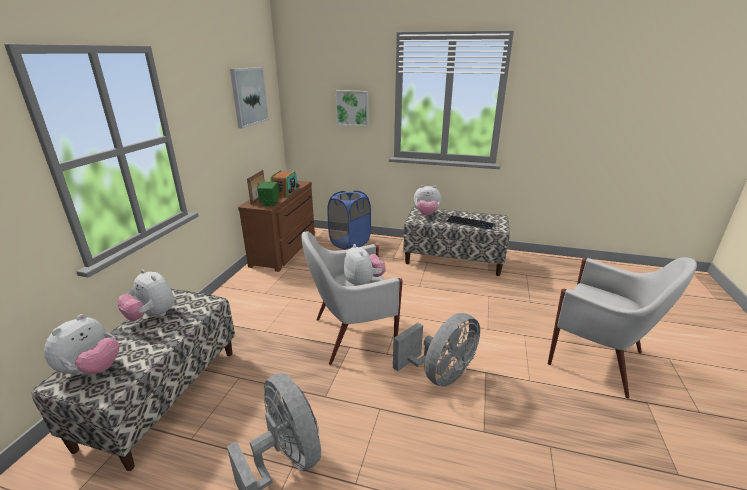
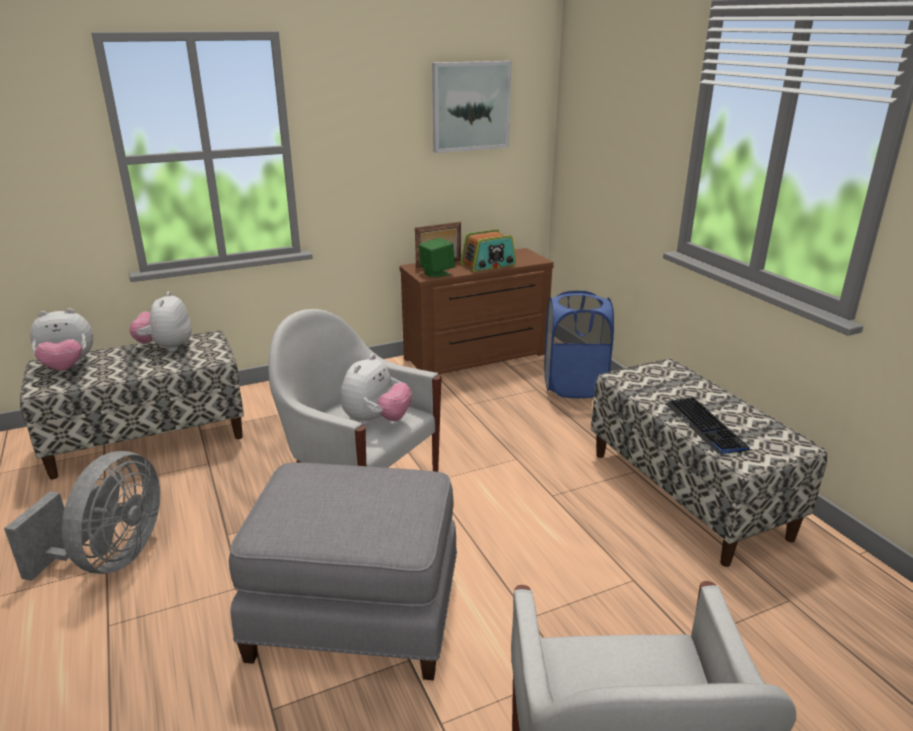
camera: 50 degrees right, 0 degrees up
(352, 108) = (634, 144): picture -> none
(426, 214) = (662, 378): plush toy -> none
(440, 374) = (356, 612): grey fan -> grey ottoman

